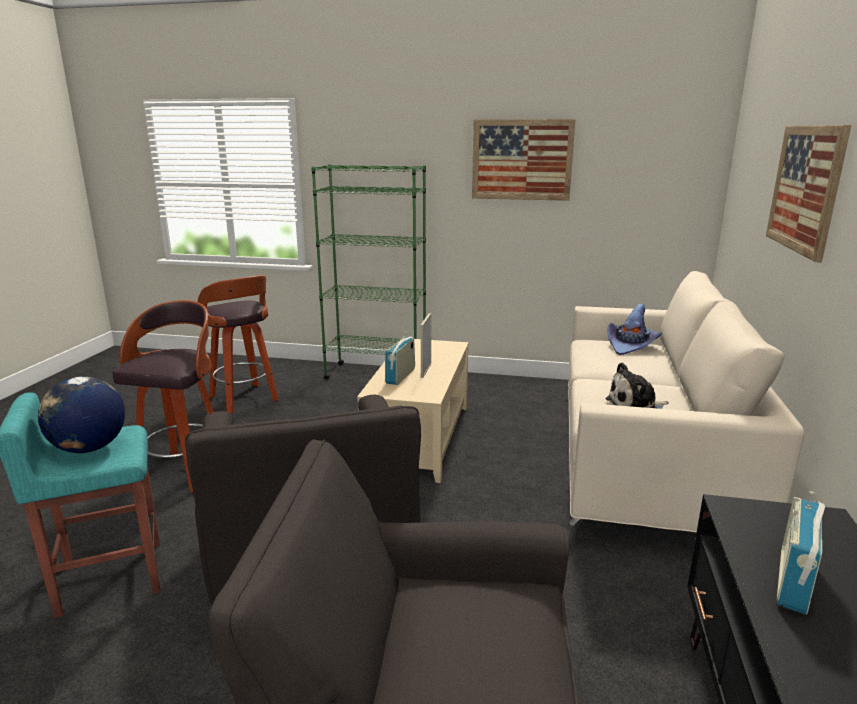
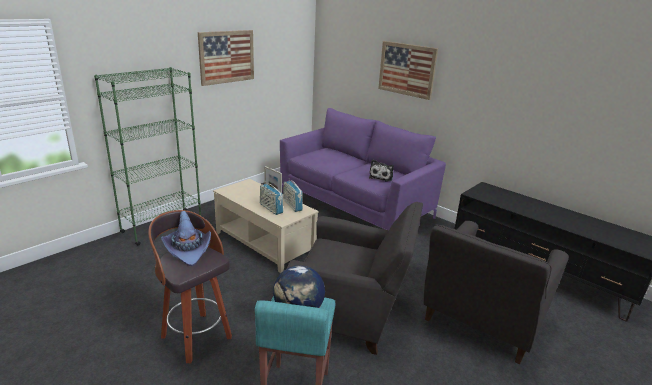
camera: 60 degrees left, 5 degrees up
(245, 399) = (116, 286): stool -> none
(631, 345) = (322, 152): purple hat -> purple hat (188, 250)
(645, 464) = (355, 205): beige sofa -> purple sofa
(793, 581) = (511, 203): radio -> radio (292, 205)

